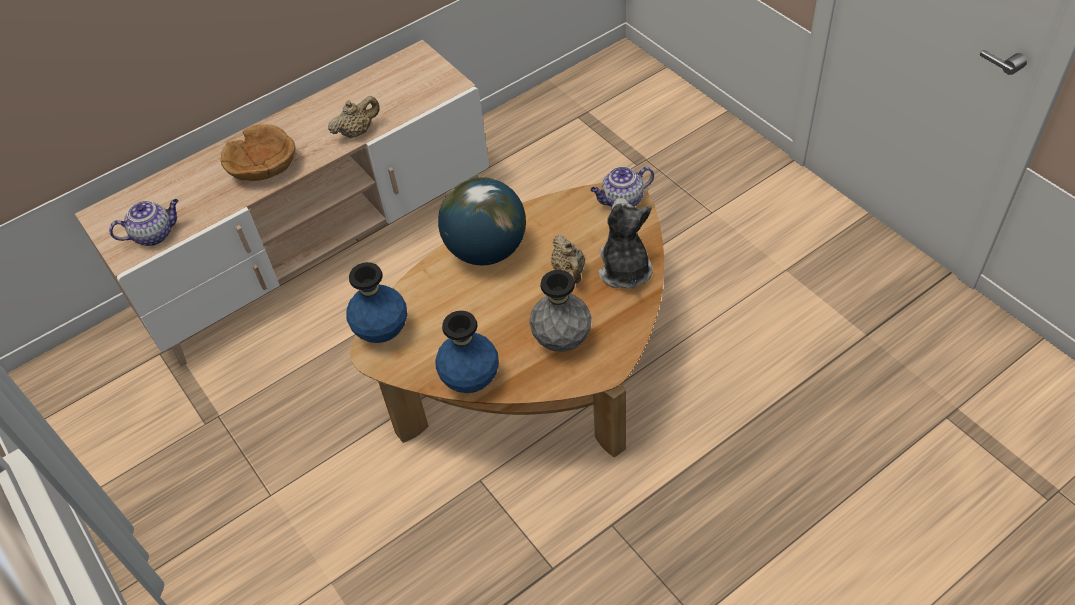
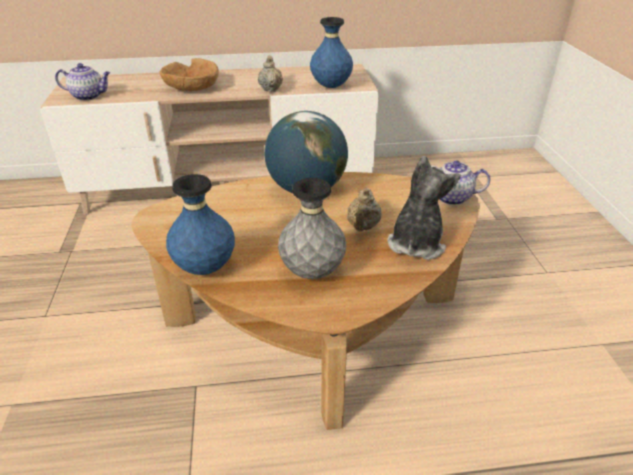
camera: 25 degrees right, 15 degrees down
(357, 132) = (271, 89): beige teapot -> beige teapot turned 90 degrees counterclockwise
(382, 332) = (175, 208): blue vase -> blue vase (331, 87)

